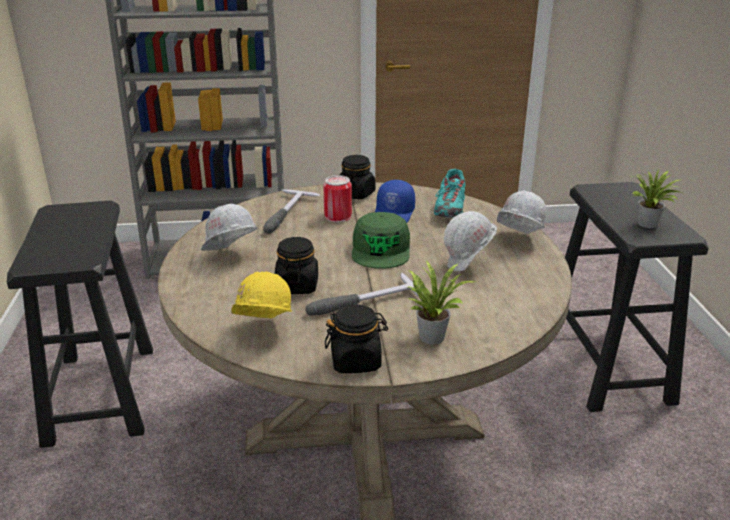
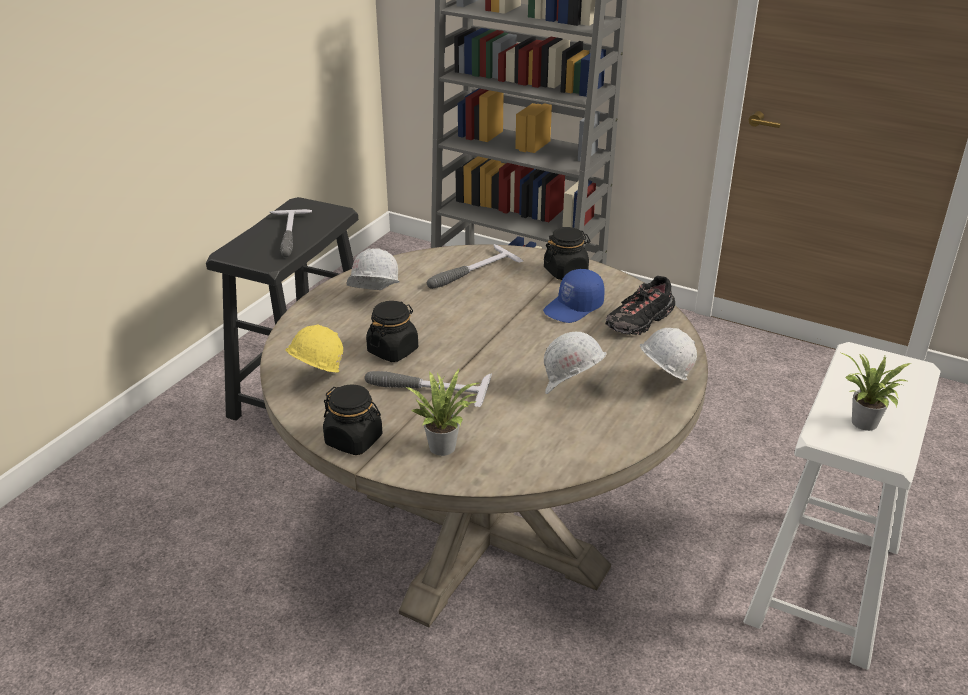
camera: 35 degrees right, 5 degrees up
(75, 236) = (288, 236): none -> hammer
(338, 216) = (516, 291): can -> none
(381, 250) = (510, 342): green cap -> none
(450, 209) = (640, 321): turquoise shoe -> black shoe
(605, 366) = (823, 585): black stool -> white stool

